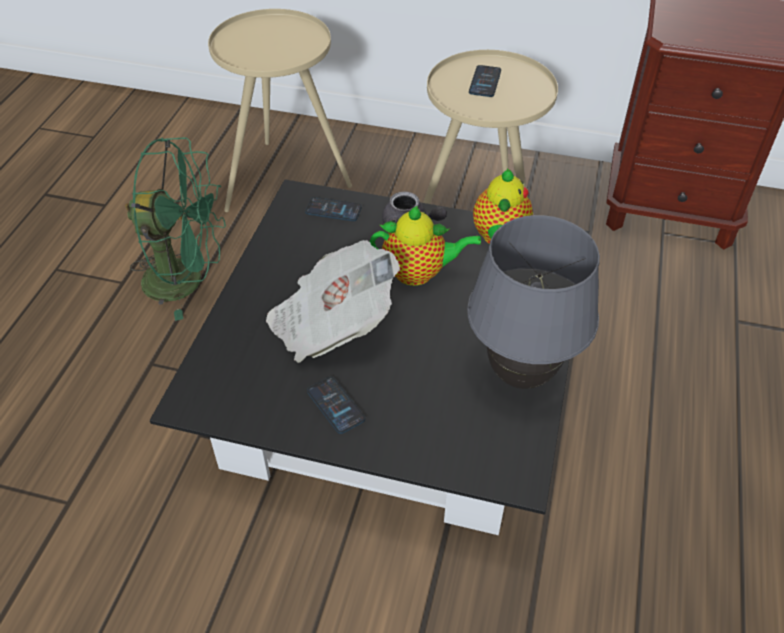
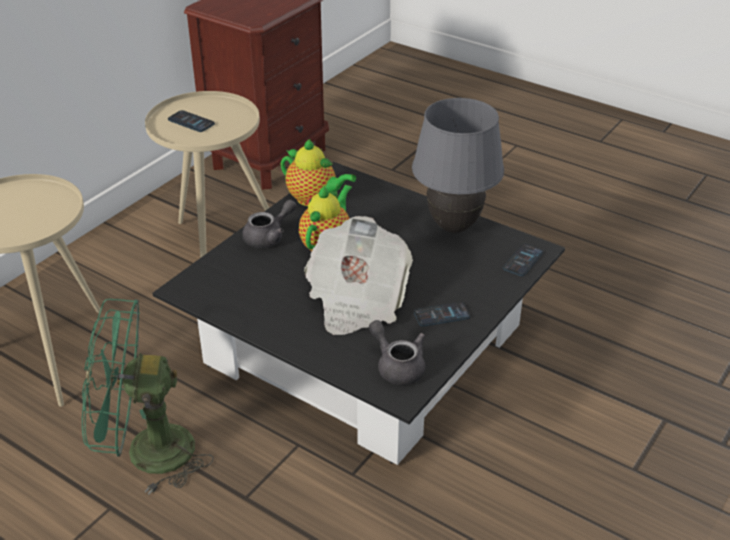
camera: 70 degrees left, 10 degrees down
(187, 280) = (145, 453): green fan -> green fan turned 120 degrees counterclockwise
(232, 387) = (397, 366): none -> grey teapot
(333, 210) = (219, 272): phone -> phone (523, 260)

